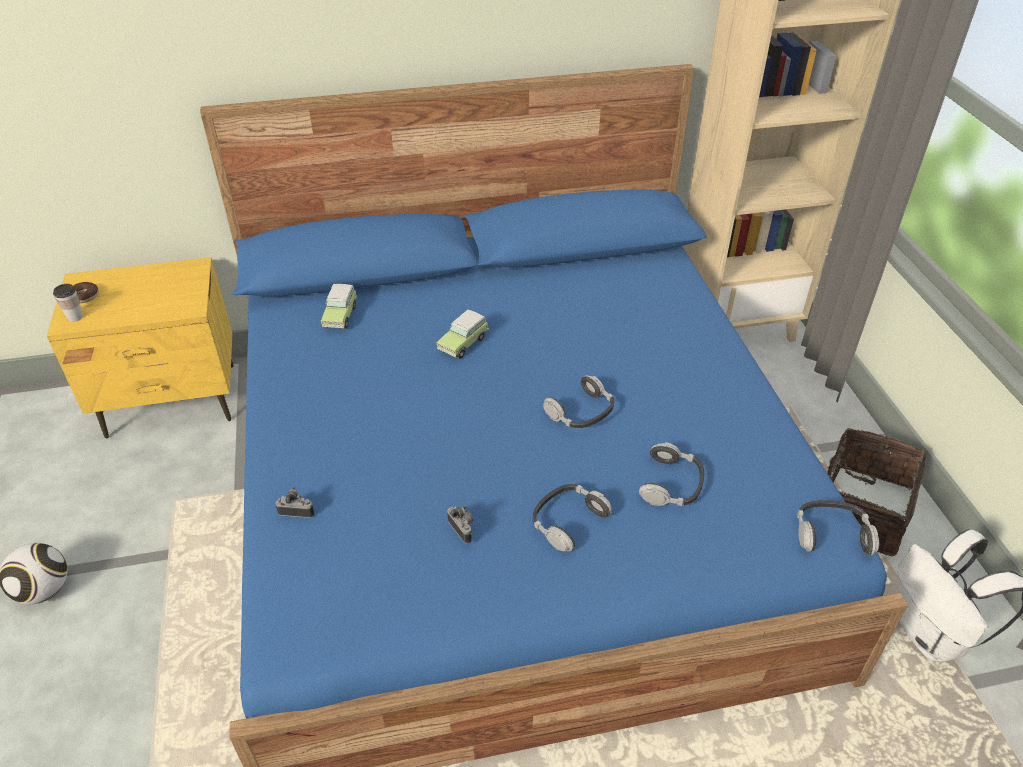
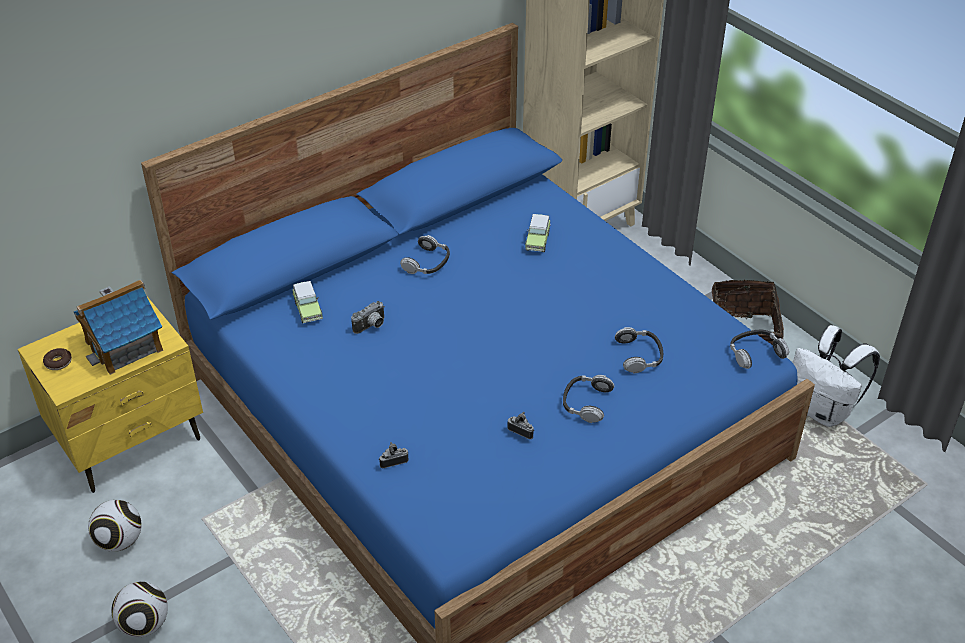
camera: 25 degrees left, 0 degrees up
(75, 317) = (67, 382): cup -> none
(90, 494) = (120, 541): none -> football
(152, 299) = (124, 346): none -> toy house
(390, 352) = (371, 327): none -> camera
(464, 343) = (425, 301): toy car -> toy car (537, 240)
(581, 411) = (548, 325): headphones -> headphones (427, 262)

